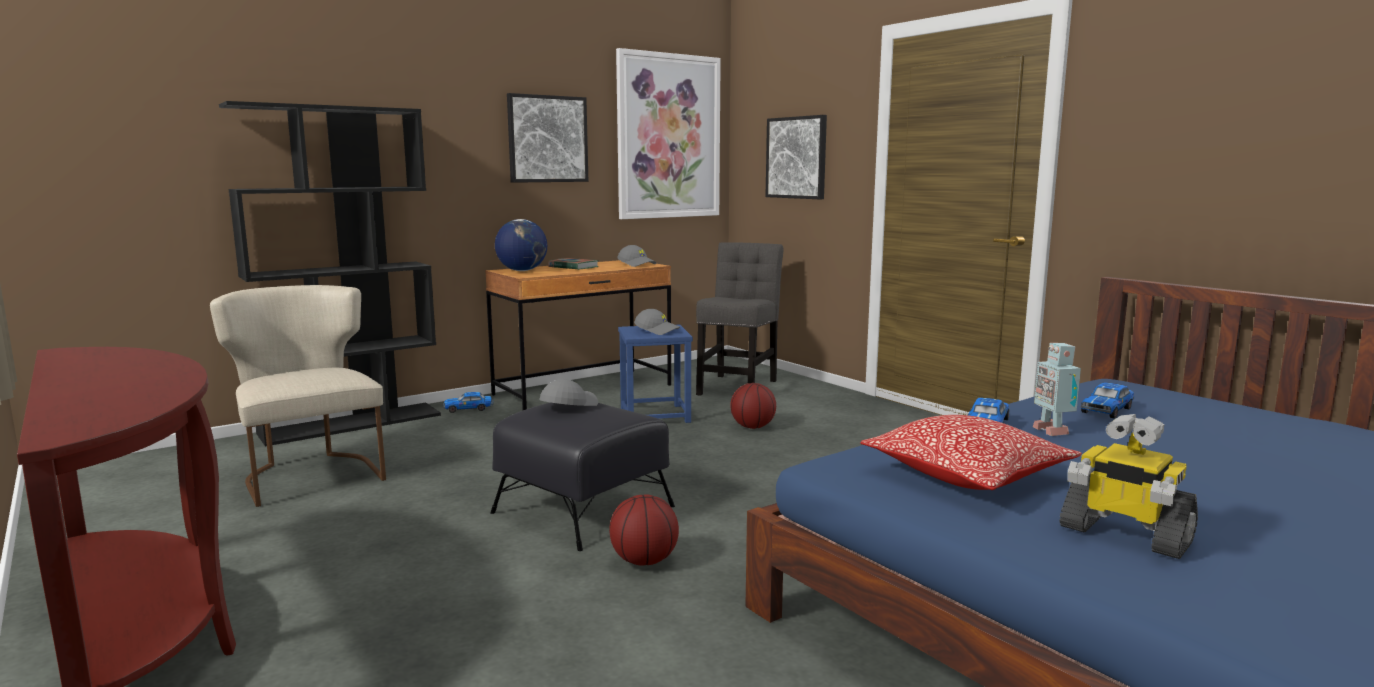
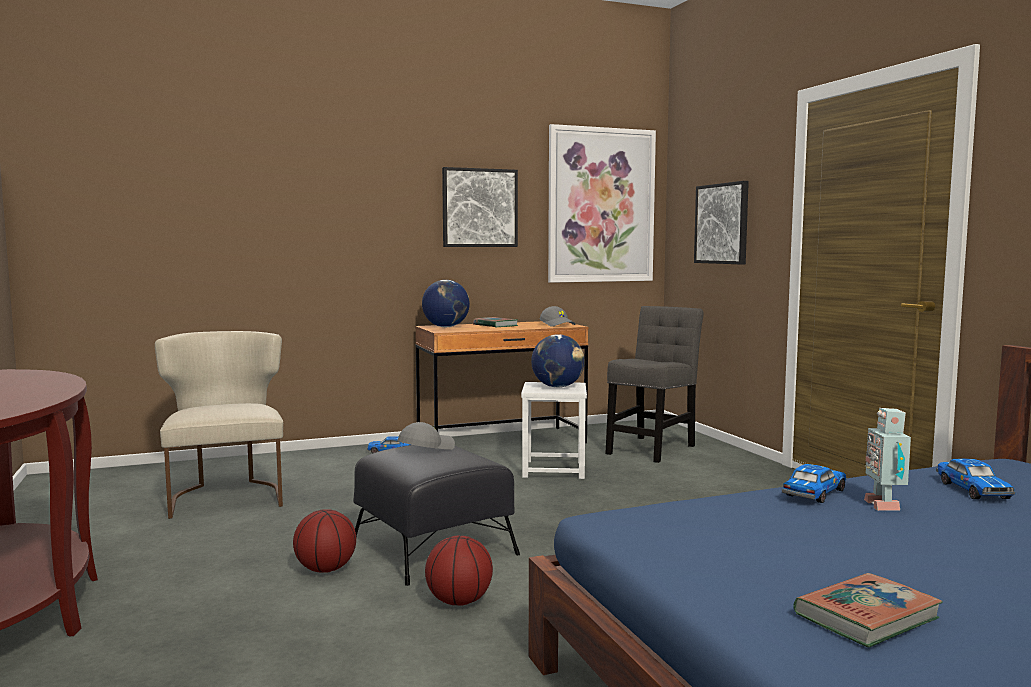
camera: 15 degrees right, 5 degrees down
(352, 423) = (286, 457): black bookcase -> none
(654, 415) = (553, 469): blue stool -> white stool
(657, 330) = (558, 387): grey cap -> globe
(752, 427) = (643, 488): basketball -> basketball (326, 569)
(966, 474) = (740, 539): pillow -> none
(1107, 410) = (972, 490): toy car -> toy car turned 60 degrees counterclockwise
(1124, 534) = (866, 617): toy robot -> book

